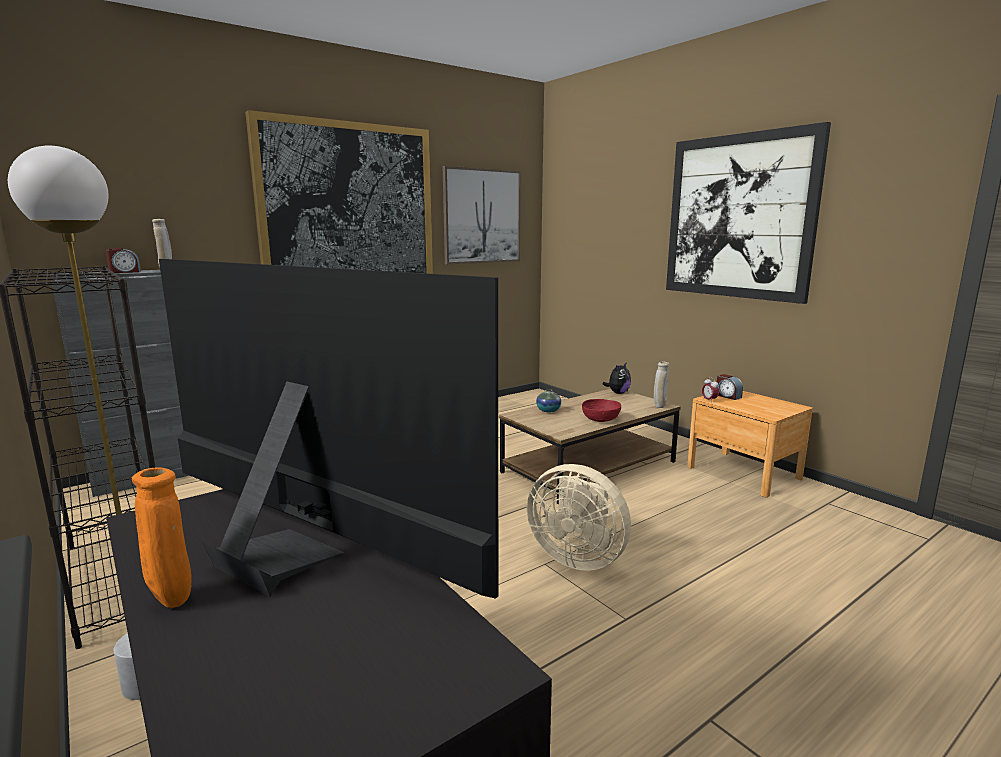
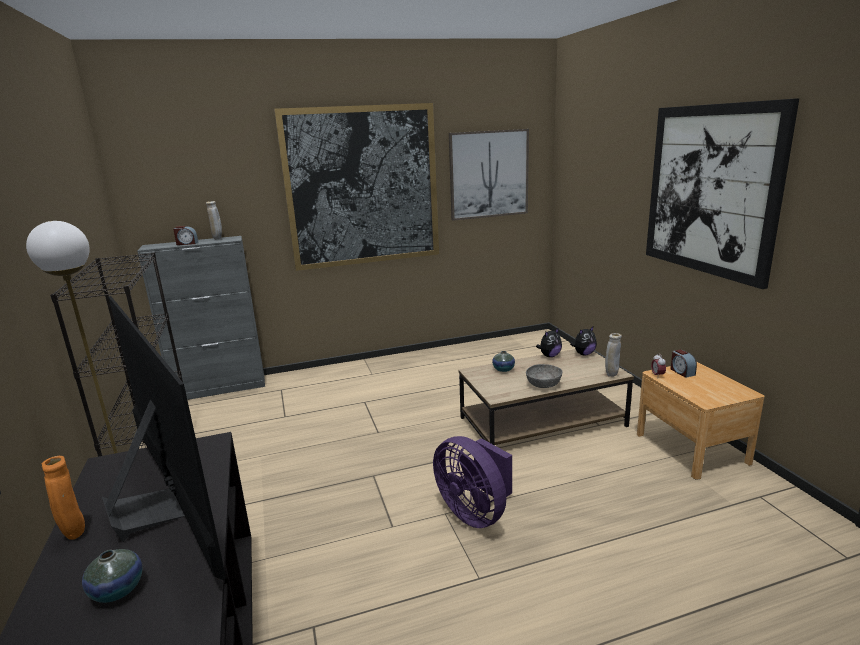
camera: 20 degrees right, 5 degrees up
(319, 650) = (117, 590): none -> vase
(577, 557) = (475, 512): beige fan -> purple fan
(585, 396) = (549, 356): none -> plush toy
(600, 419) = (543, 384): red bowl -> grey bowl

